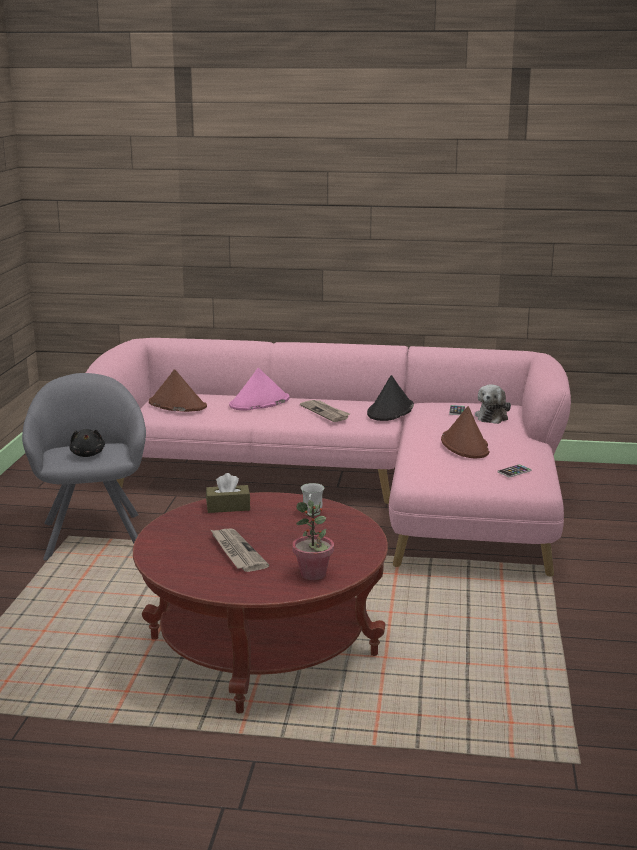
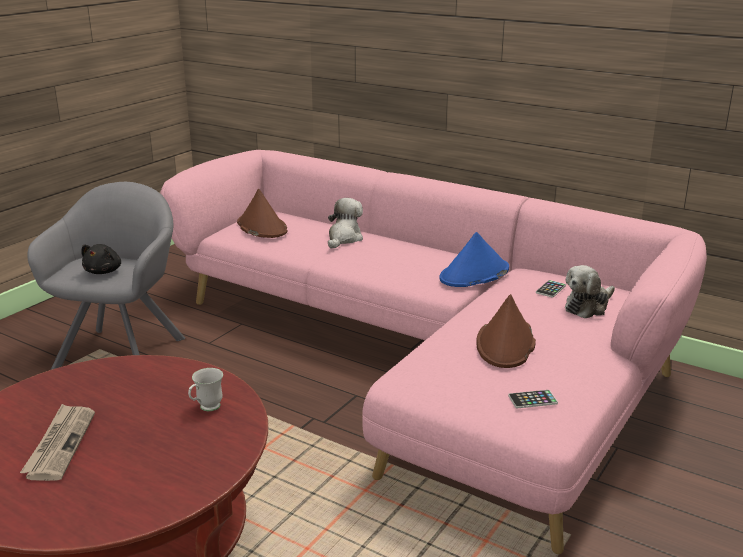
camera: 25 degrees right, 5 degrees up
(228, 507) = (135, 373): brown tissue box -> none
(259, 403) = (344, 238): pink hat -> plush toy
(313, 574) = (94, 508): potted plant -> none
(325, 412) = (399, 263): newspaper -> none
(390, 411) = (474, 274): black hat -> blue hat

